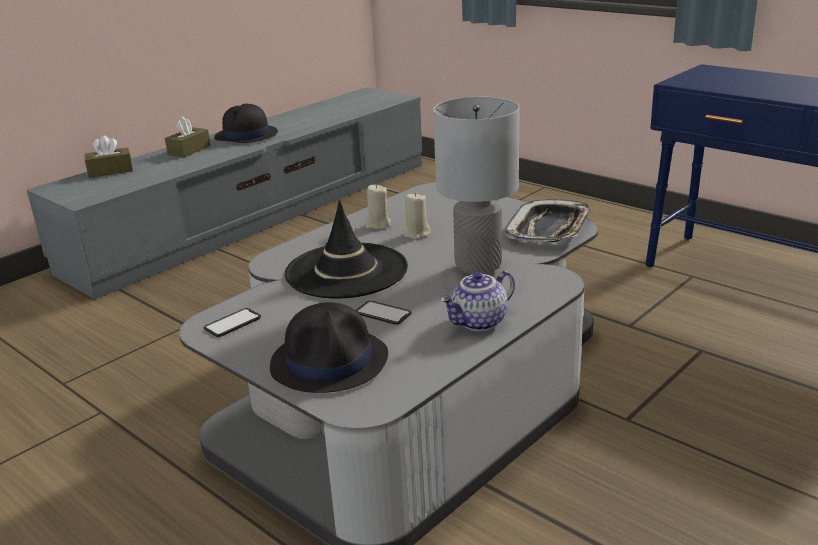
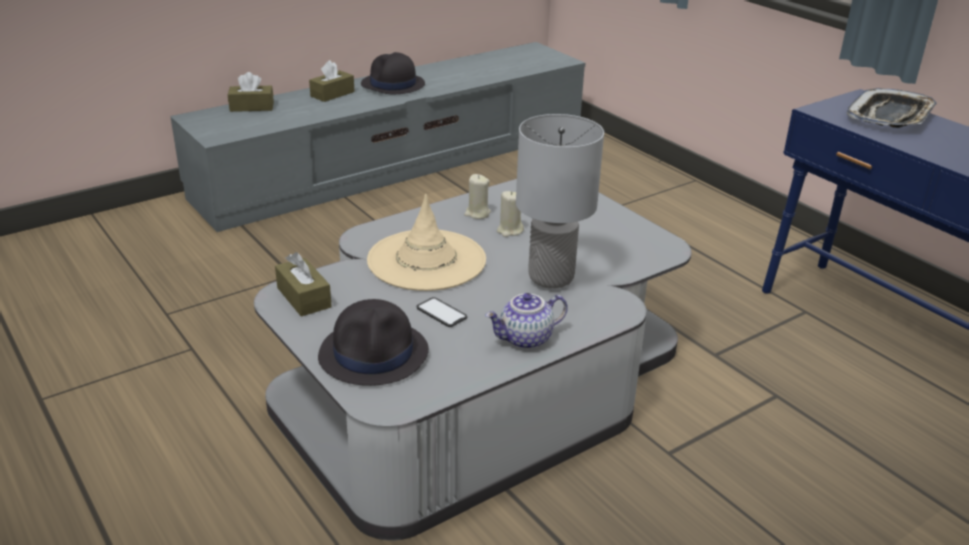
camera: 10 degrees right, 5 degrees up
(232, 323) = (304, 297): phone -> brown tissue box
(346, 271) = (426, 260): black hat -> beige hat
(549, 229) = (641, 248): tray -> tray (890, 116)

